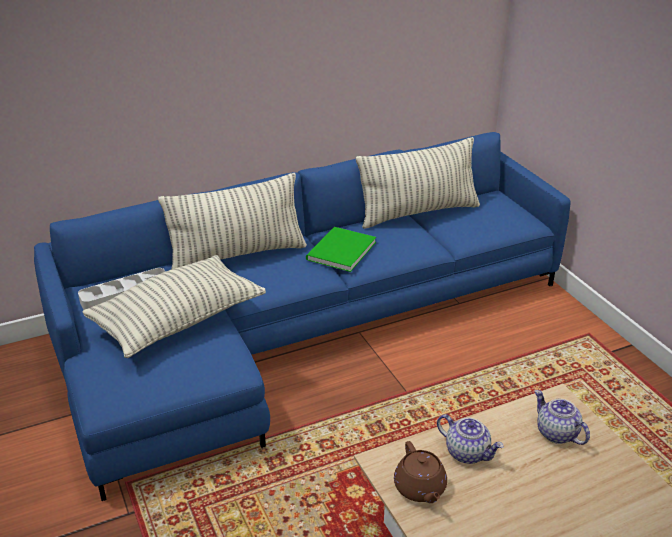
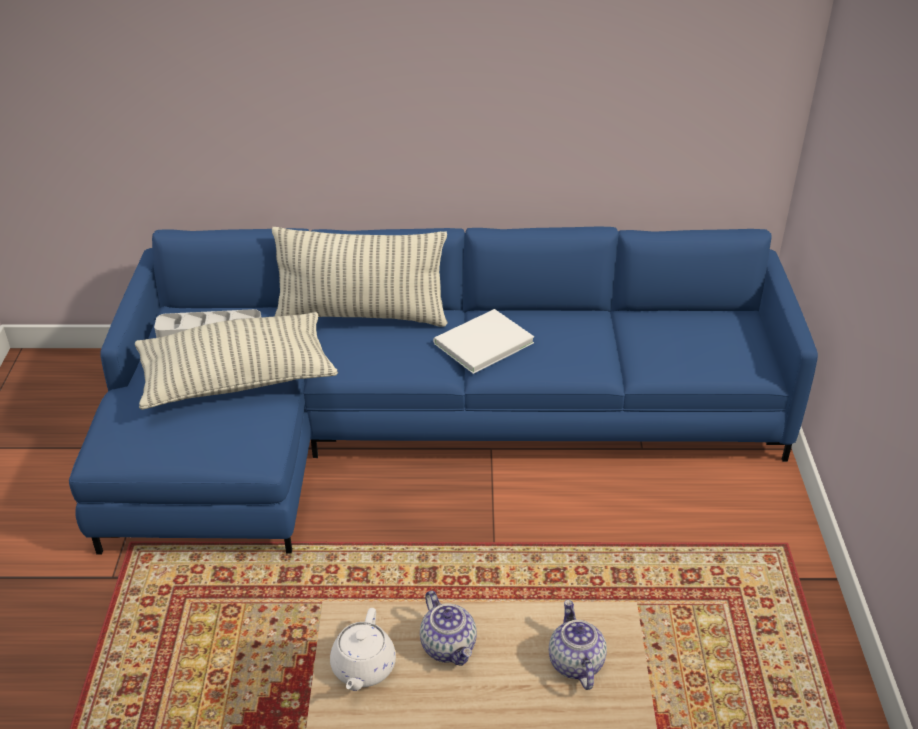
camera: 25 degrees right, 5 degrees up
(339, 251) = (480, 343): green book -> white book
(418, 213) = (618, 316): pillow -> none
(420, 488) = (363, 668): brown teapot -> white teapot

